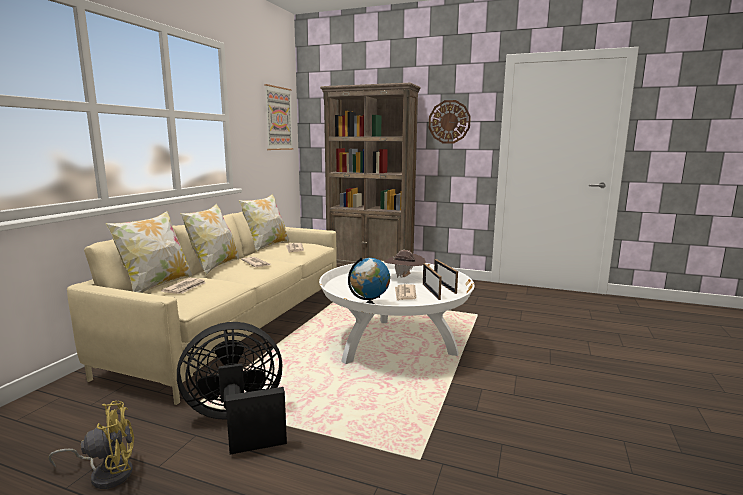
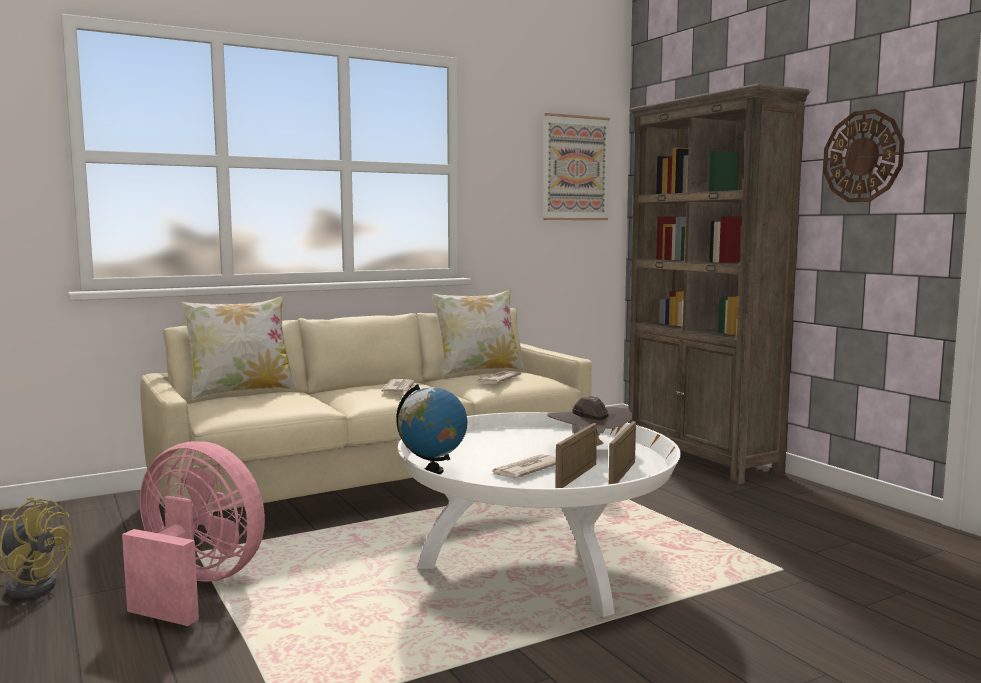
camera: 40 degrees right, 5 degrees down
(185, 288) = (254, 400): newspaper -> none
(214, 266) = (352, 385): pillow -> none
(238, 422) = (195, 587): black fan -> pink fan

